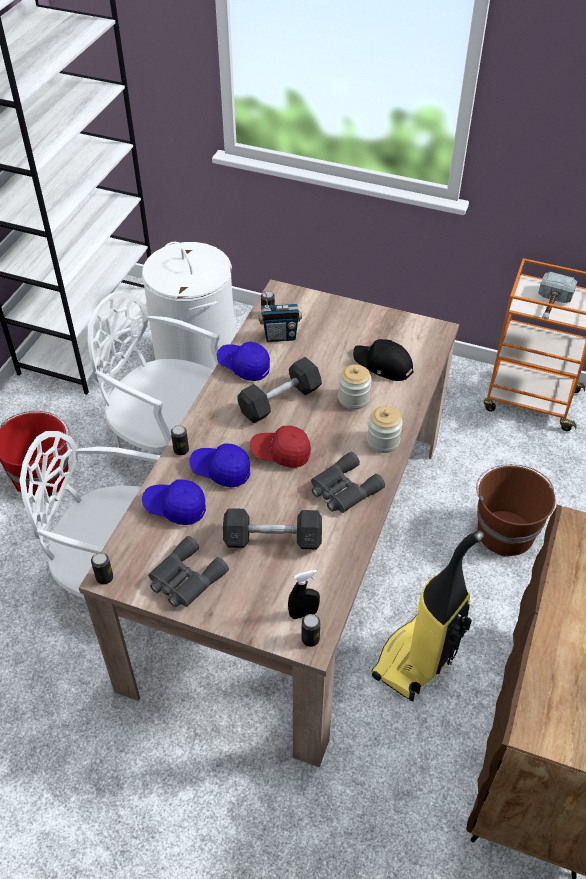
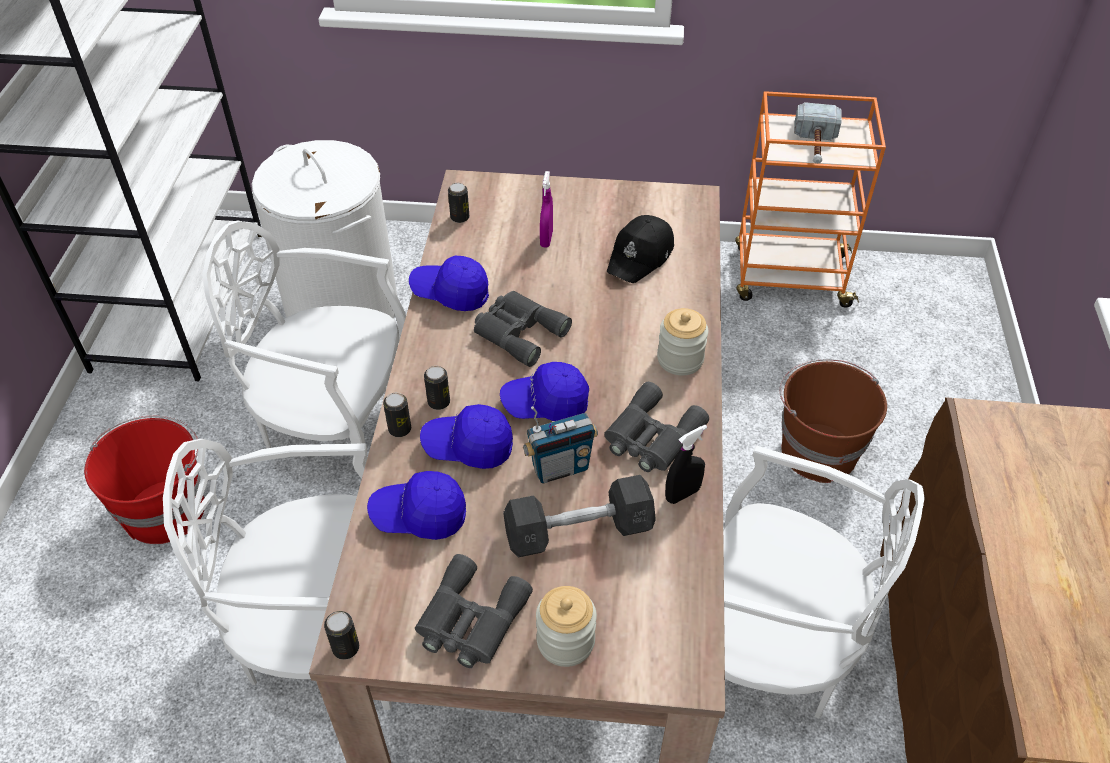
camera: 15 degrees left, 0 degrees up
(280, 336) = (487, 243): radio -> radio (560, 468)
(280, 401) = (518, 331): grey dumbbell -> grey binoculars
(281, 453) = (545, 404): red cap -> blue cap
(303, 613) = (661, 631): black spray bottle -> black spray bottle (682, 494)
(310, 639) = (685, 667): can -> can (439, 402)
(321, 341) = (546, 239): none -> purple spray bottle
(353, 399) = (618, 309): jar -> jar (565, 641)
(383, 365) = (641, 256): black cap -> black cap turned 75 degrees counterclockwise
(416, 660) = (766, 649): vacuum cleaner -> white chair

